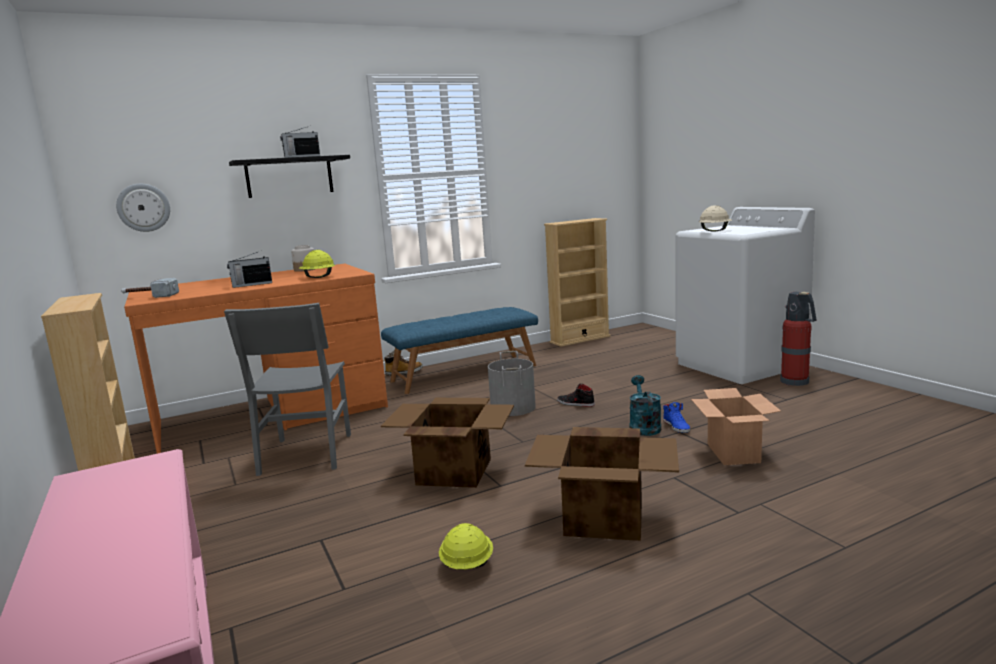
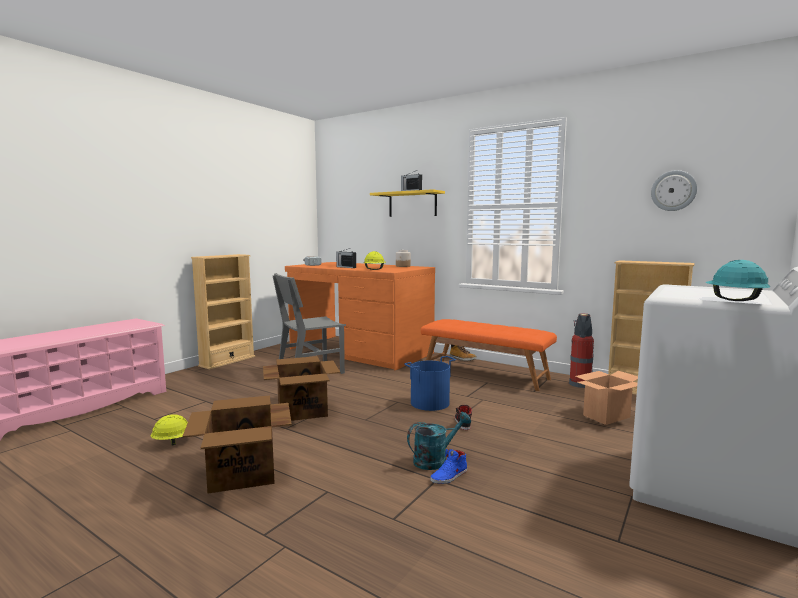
camera: 60 degrees right, 5 degrees down
(143, 207) = (344, 218): wall clock -> wall clock (673, 190)
(289, 177) = (412, 204): black shelf -> yellow shelf
(464, 373) = (485, 373): blue bench -> orange bench
(513, 407) = (430, 403): grey bucket -> blue bucket
(715, 231) = (682, 289): beige hard hat -> none
(734, 453) = (401, 517): cardboard box -> cardboard box (606, 416)
(769, 229) = (734, 300): none -> turquoise hard hat
(795, 382) = (707, 544): fire extinguisher -> fire extinguisher (579, 385)

